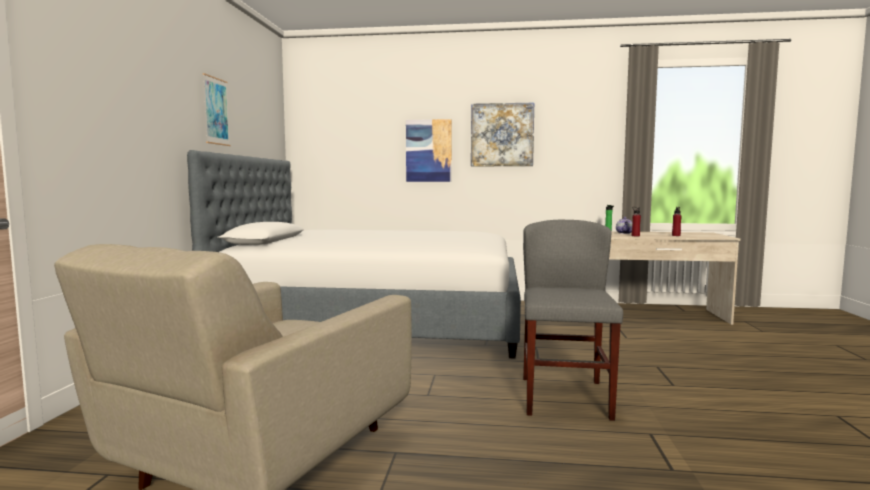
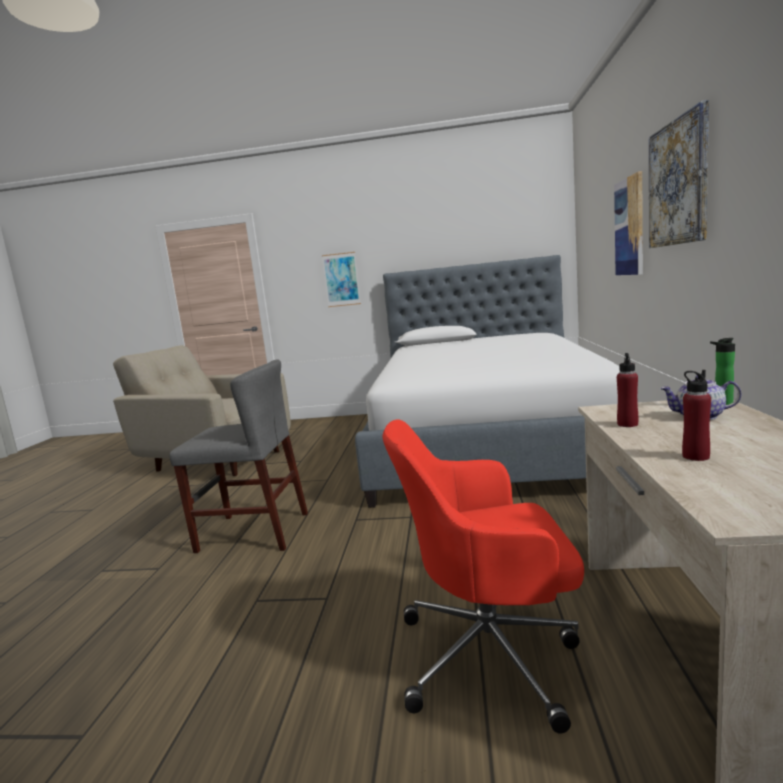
camera: 90 degrees right, 5 degrees up
(216, 111) = (431, 233): picture -> picture (341, 279)
(680, 338) = (492, 654): none -> red office chair

